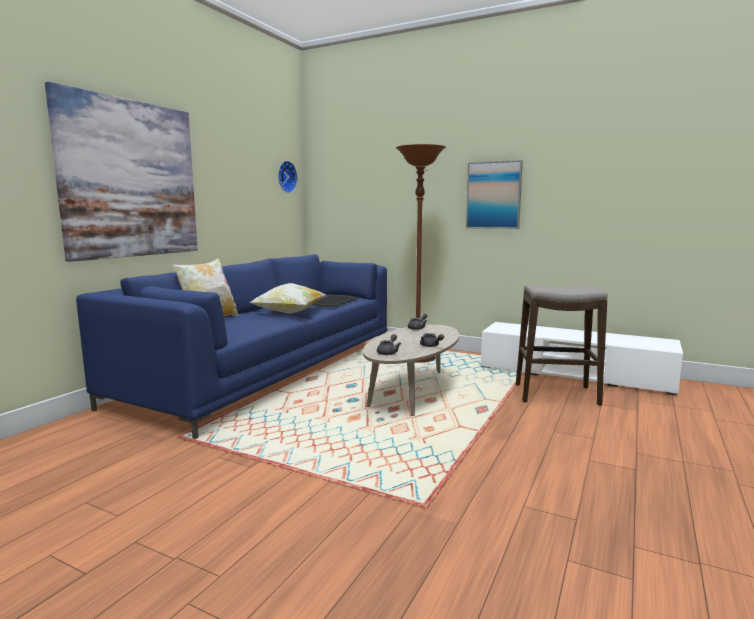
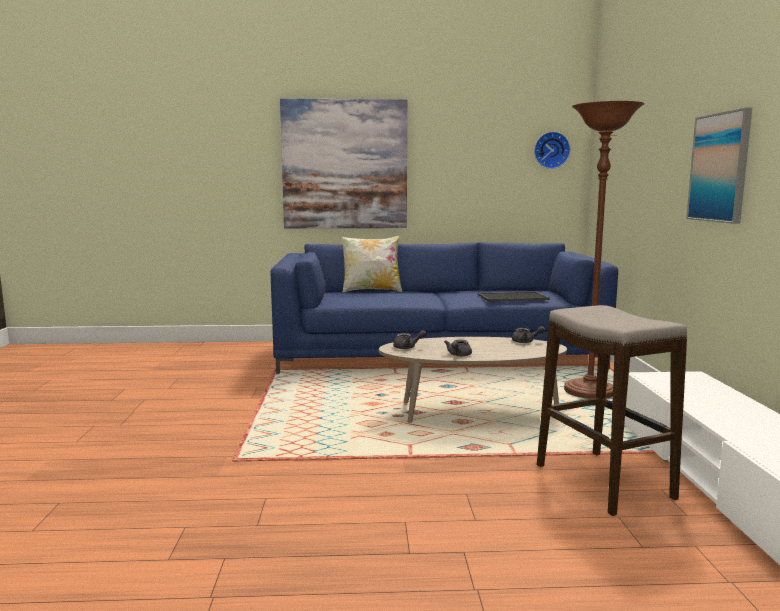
camera: 60 degrees right, 0 degrees up
(289, 313) = (439, 298): pillow -> none

